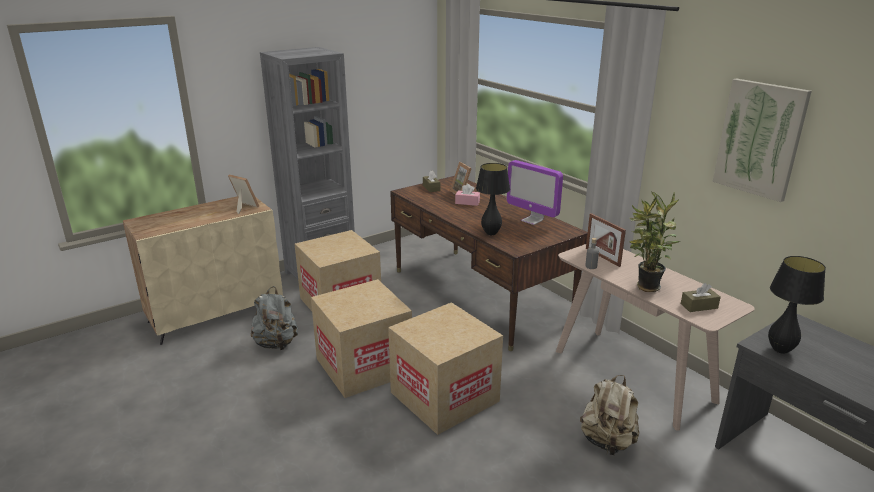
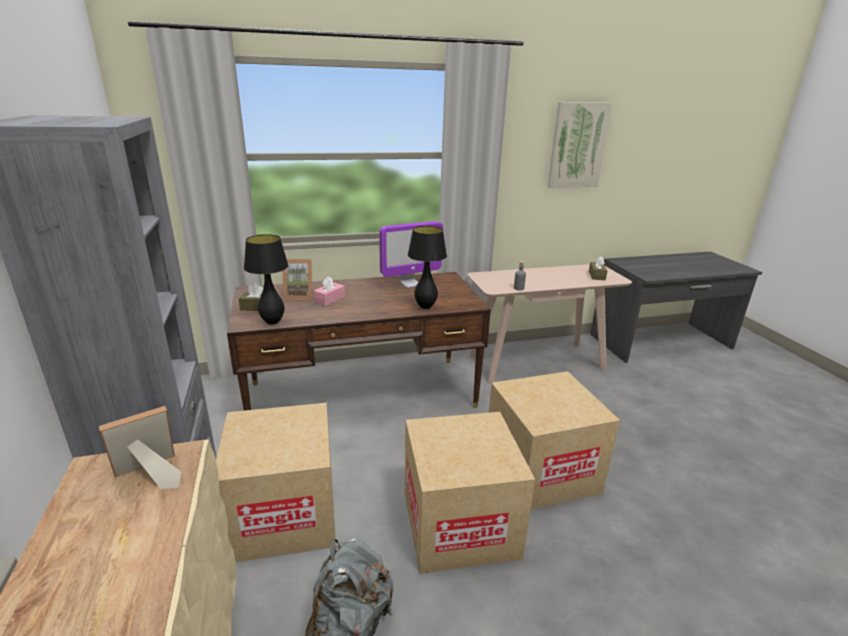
camera: 70 degrees left, 0 degrees up
(602, 257) = (503, 280): picture frame -> none
(607, 442) = (618, 401): beige backpack -> none
(645, 287) = (563, 281): potted plant -> none
(780, 350) = (655, 274): black table lamp -> black table lamp (273, 322)

